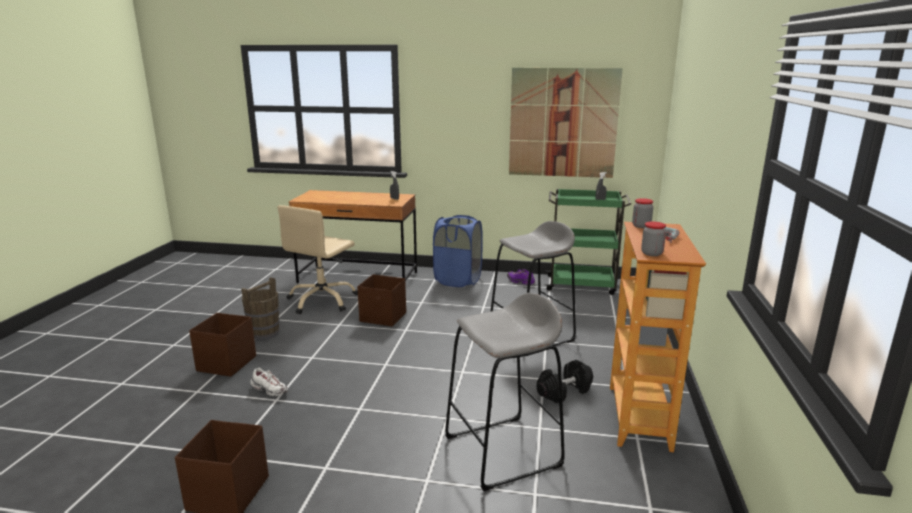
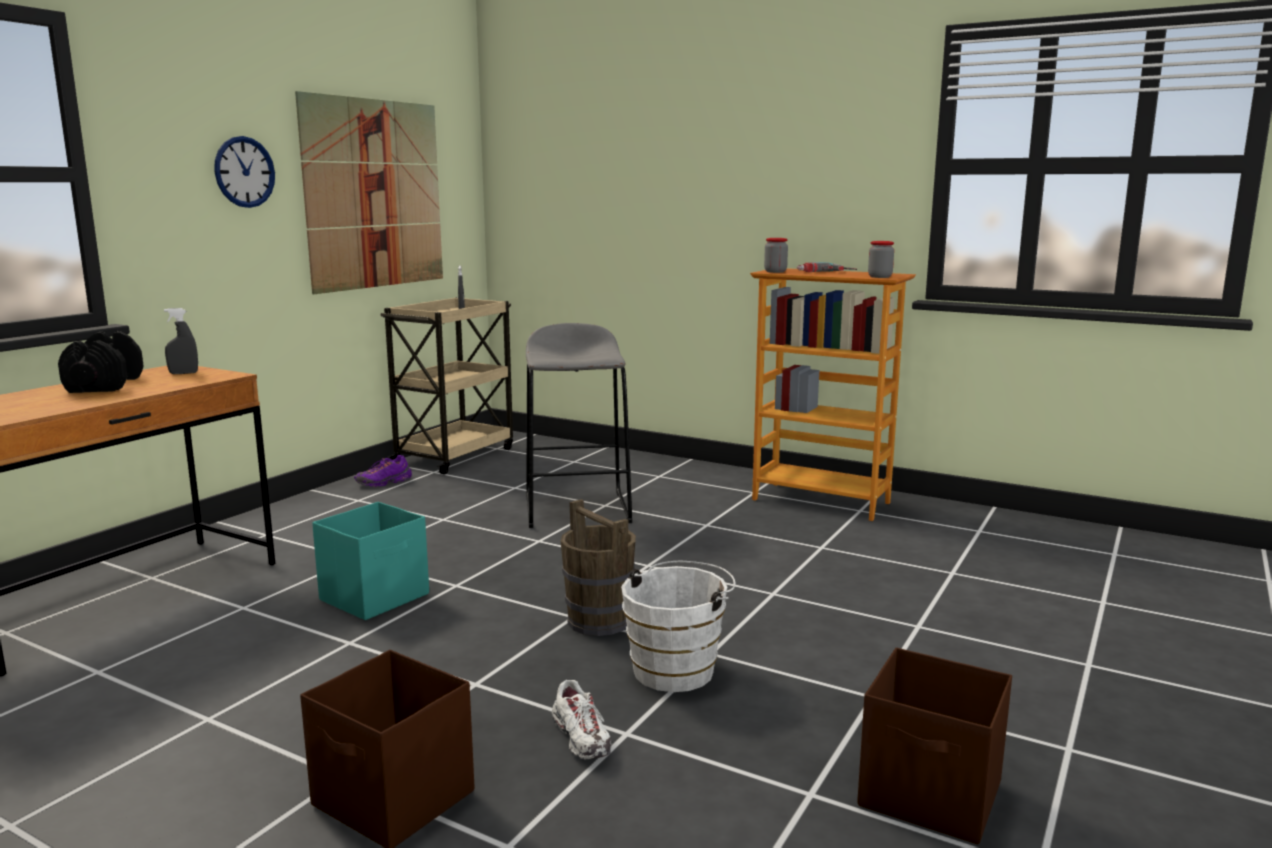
camera: 70 degrees left, 5 degrees down
(264, 333) = (273, 737): brown bucket -> brown bucket (599, 621)
(269, 390) = (581, 739): white shoe -> white shoe turned 105 degrees clockwise
(322, 300) = (187, 650): beige office chair -> none
(339, 402) = (678, 668): none -> white bucket
(383, 317) = (376, 597): brown storage box -> turquoise storage box
(458, 280) = (302, 518): blue laundry basket -> none
(475, 110) = (244, 172): none -> wall clock
(503, 451) = (865, 574): grey stool -> none
(564, 392) = (746, 521): black dumbbell -> black dumbbell (105, 384)
(582, 285) = (455, 455): green cart -> beige cart

